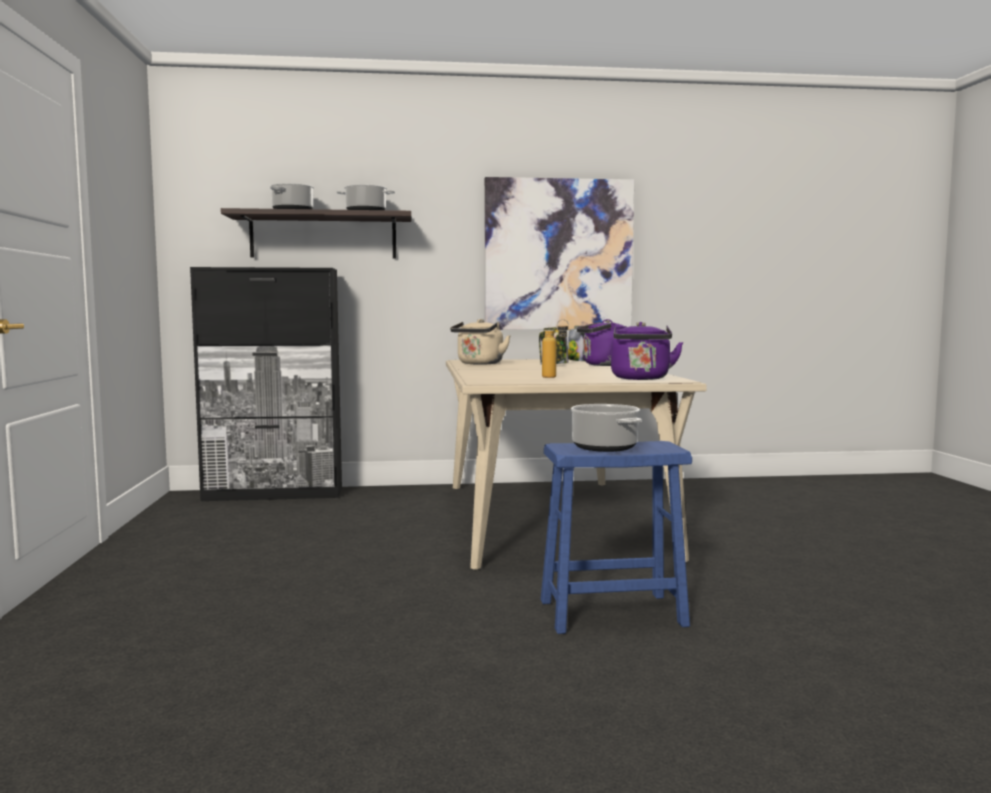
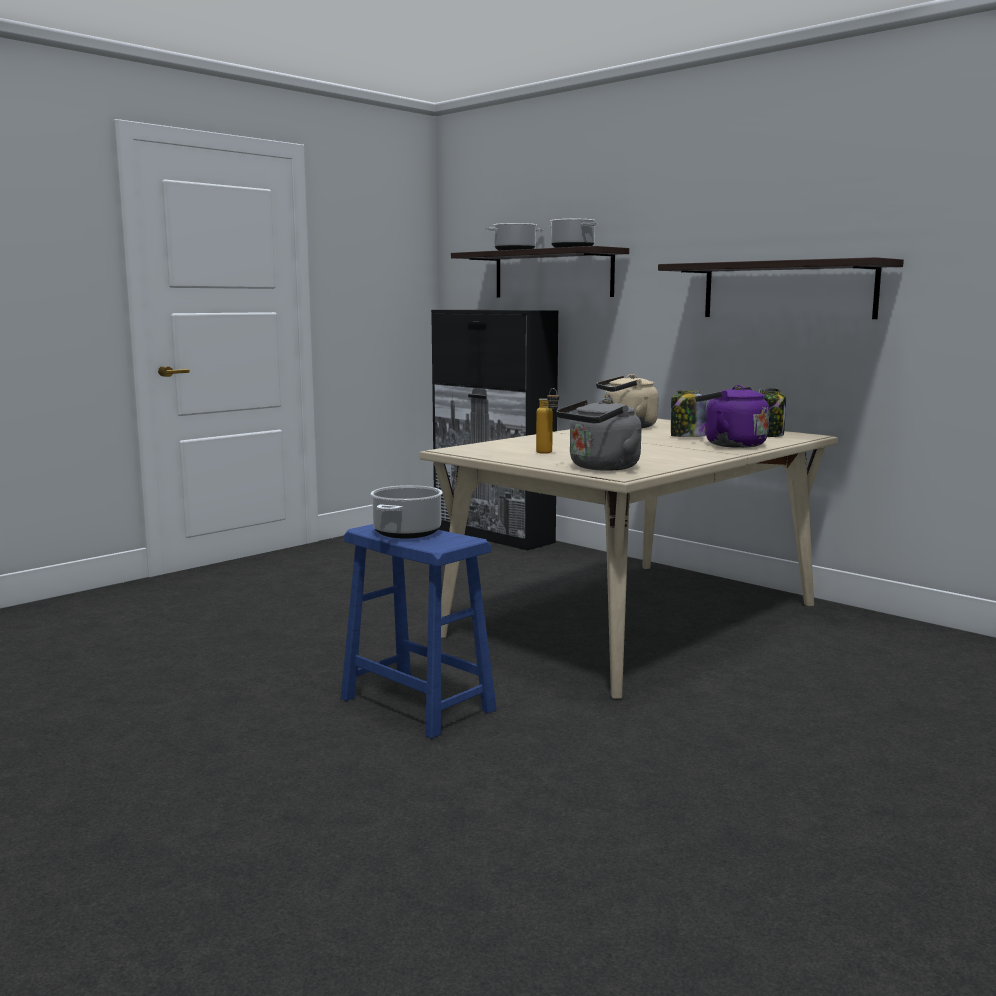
camera: 50 degrees right, 5 degrees up
(558, 255) = (787, 290): picture -> shelf
(641, 379) = (601, 468): purple kettle -> grey kettle

